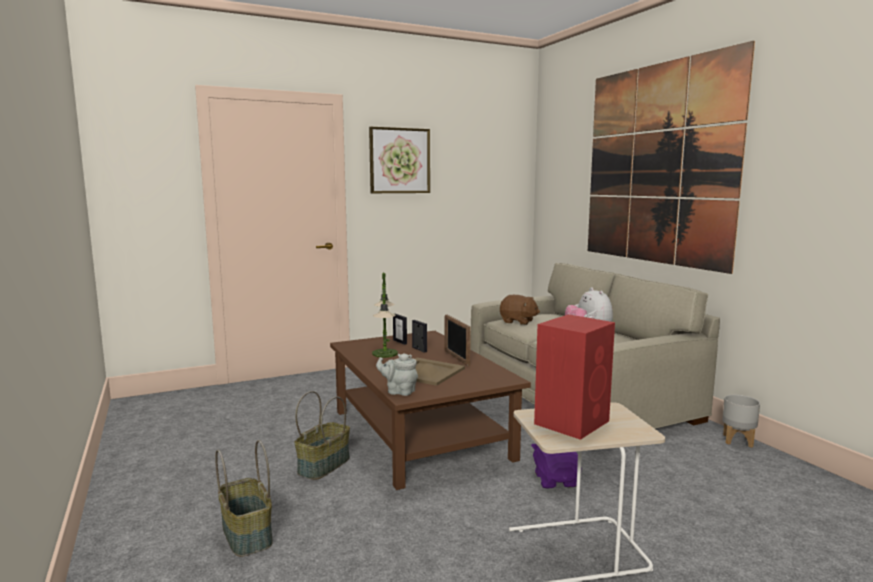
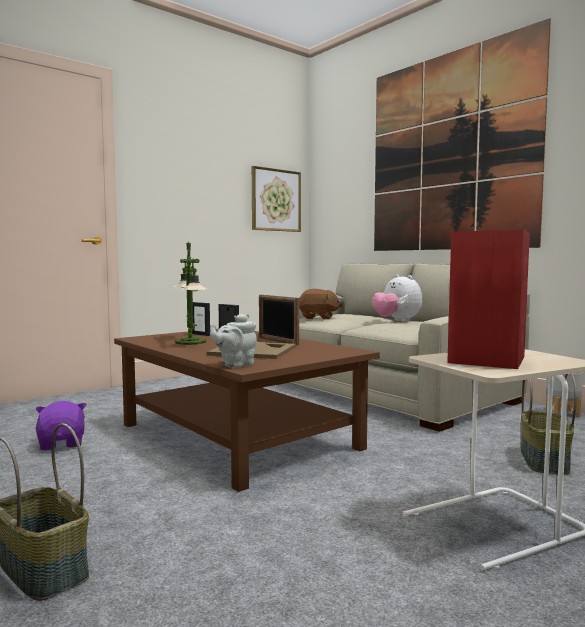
camera: 15 degrees left, 5 degrees down
(323, 465) = (129, 477): basket -> basket (543, 460)
(399, 161) = (175, 152): picture -> picture (276, 200)
(399, 391) = (235, 365): grey teapot -> grey teapot turned 45 degrees counterclockwise
(556, 480) = (419, 462): purple plush toy -> purple plush toy (62, 443)

